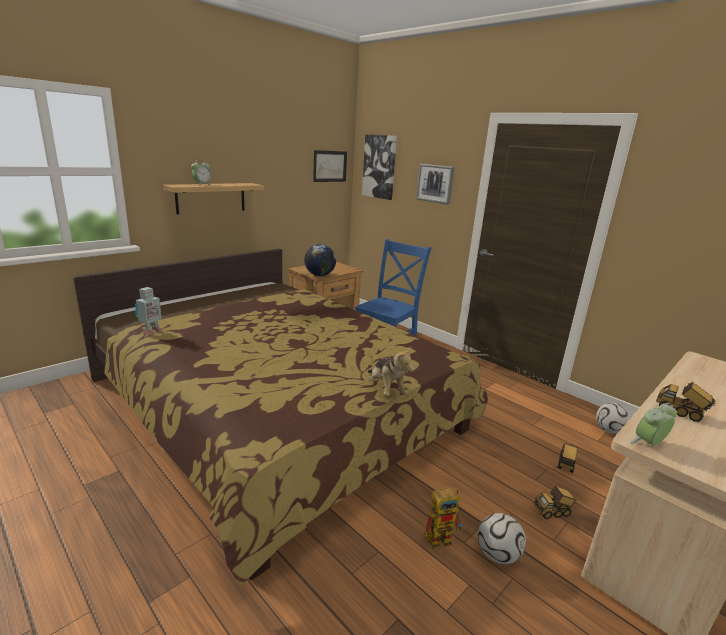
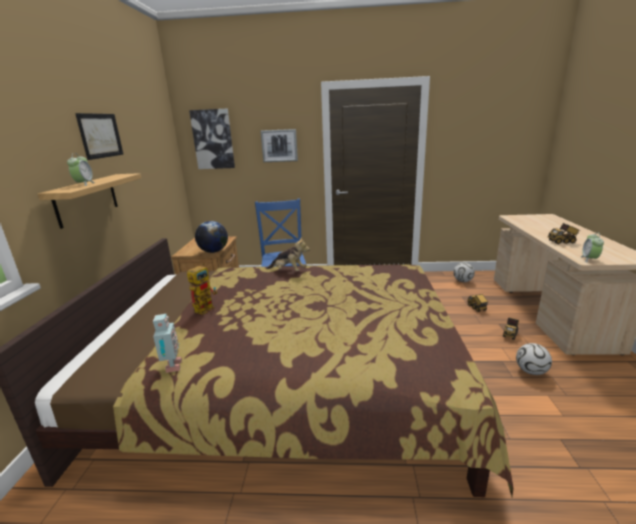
camera: 40 degrees left, 0 degrees up
(330, 166) = (164, 145): picture -> picture (100, 135)
(386, 389) = (431, 302): plush toy -> plush toy (289, 271)
(442, 537) = (503, 382): toy robot -> toy robot (206, 307)

